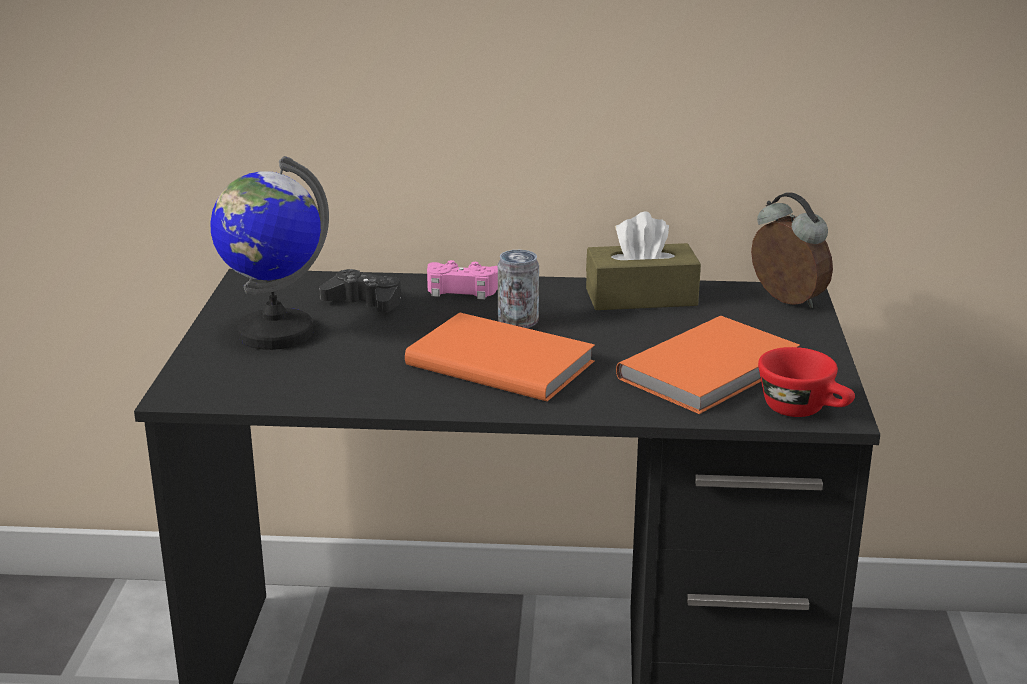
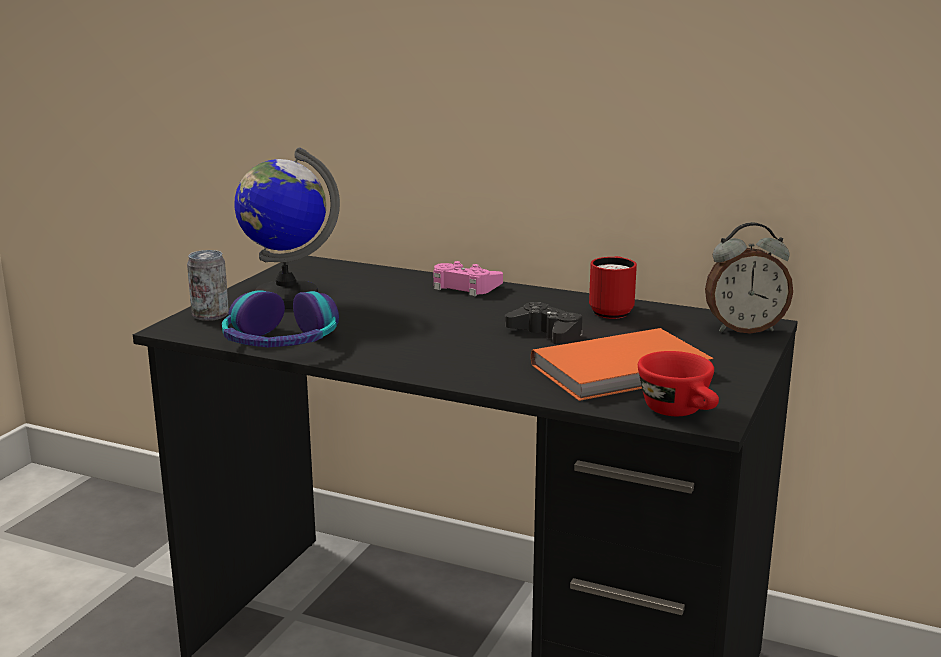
camera: 20 degrees right, 5 degrees down
(325, 395) = (280, 343): none -> headphones
(364, 302) = (376, 286): black game controller -> black game controller (546, 334)
(500, 361) = (443, 340): orange book -> none
(518, 322) = (487, 315): can -> can (210, 315)
(641, 297) = (612, 310): brown tissue box -> red mug
(785, 301) = (744, 329): alarm clock -> alarm clock turned 105 degrees clockwise

